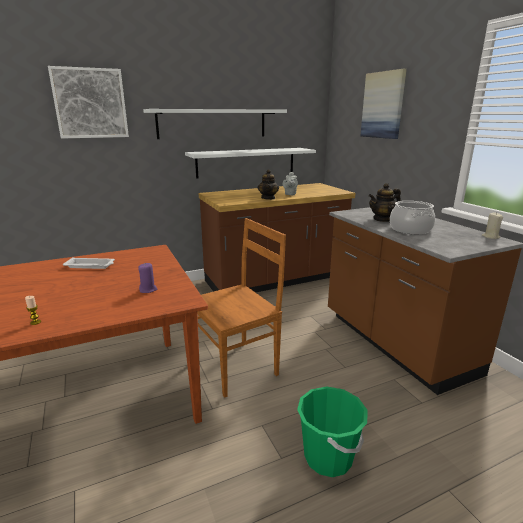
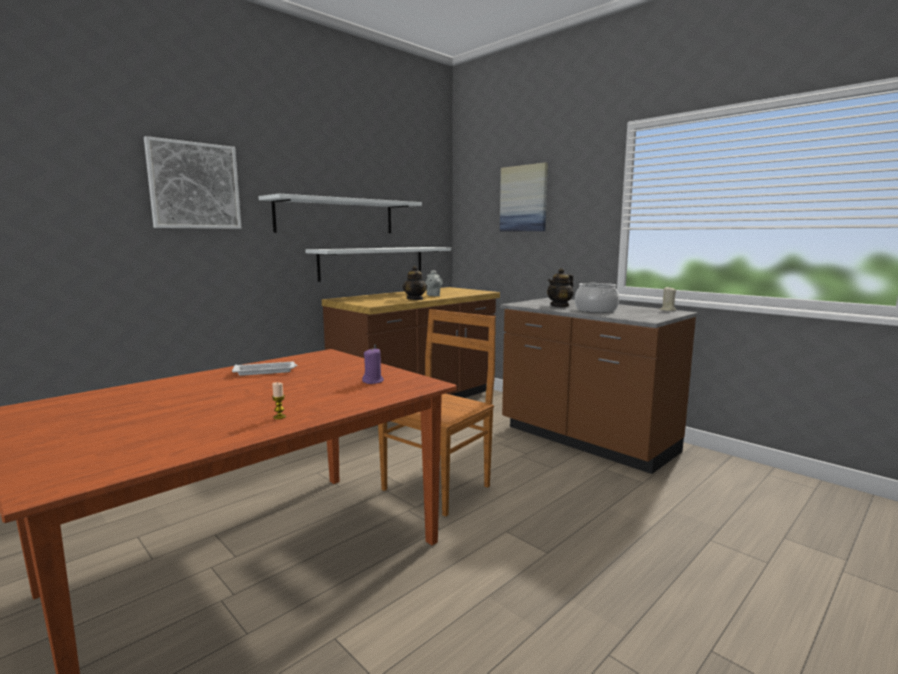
camera: 20 degrees left, 10 degrees down
(328, 457) = (591, 541): green bucket -> none

